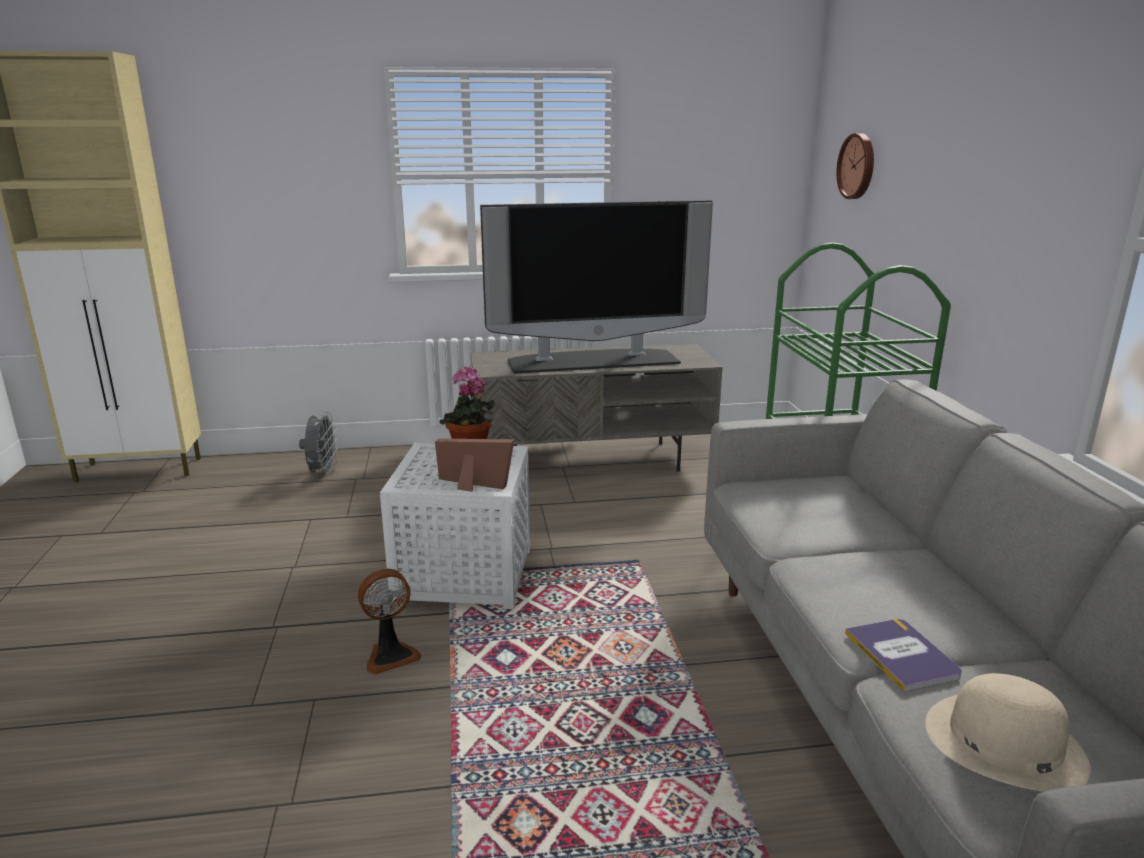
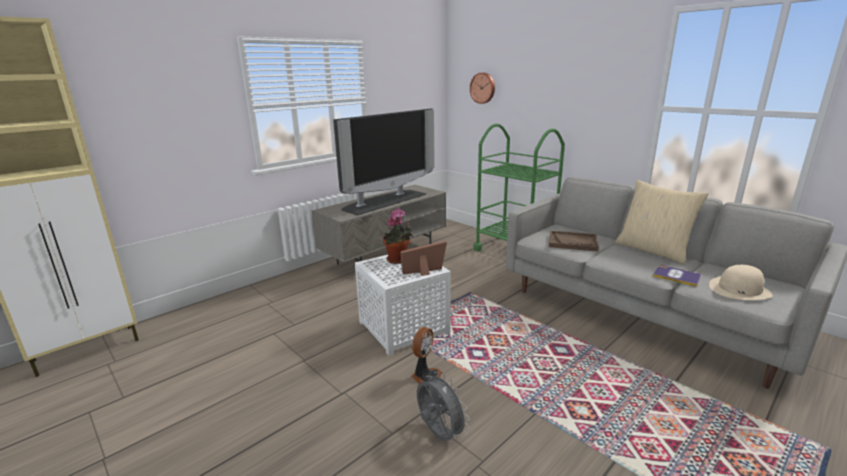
camera: 35 degrees left, 0 degrees up
(322, 473) = (240, 307): grey fan -> grey fan (439, 434)
(808, 517) = (572, 242): none -> brown tray
(960, 588) = (653, 250): none -> beige pillow

